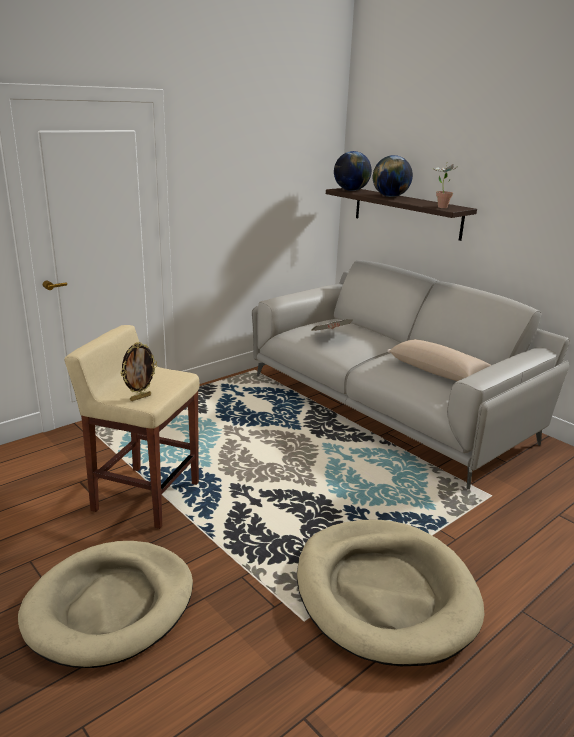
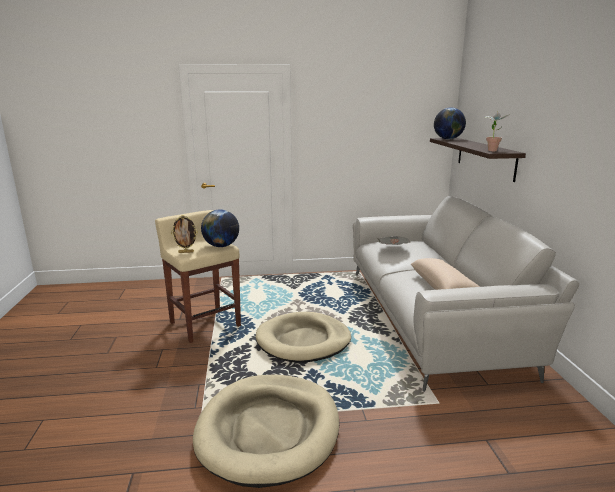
camera: 35 degrees right, 5 degrees down
(111, 606) = (121, 371): beige dog bed -> beige dog bed (303, 341)
(390, 196) = (469, 143): globe -> globe (221, 246)

